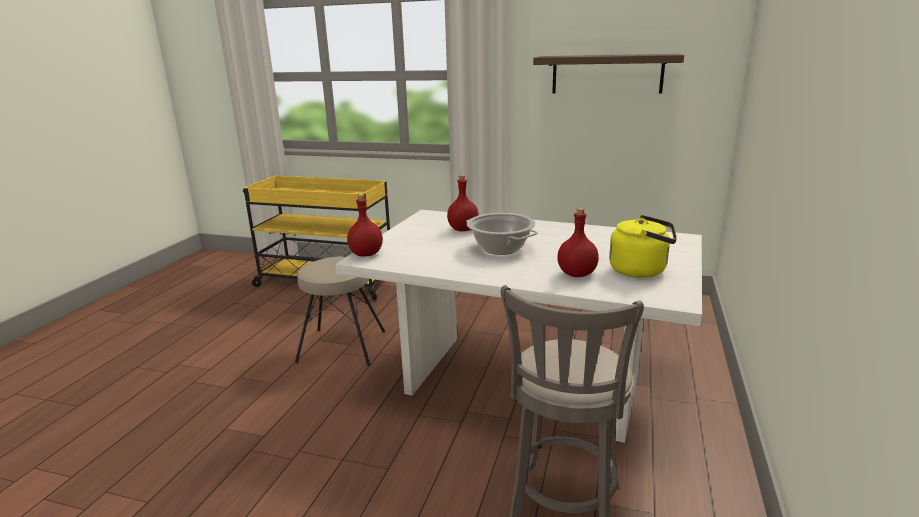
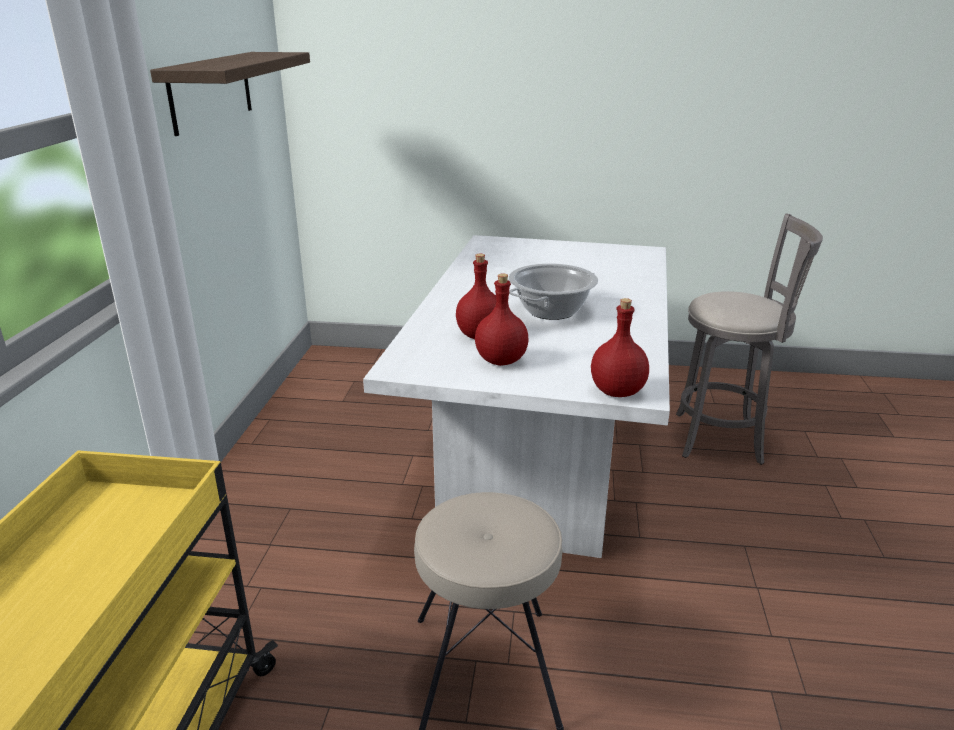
camera: 100 degrees left, 5 degrees up
(577, 274) = (613, 278): red bottle -> red bottle (502, 360)
(641, 270) = (587, 257): yellow kettle -> none

